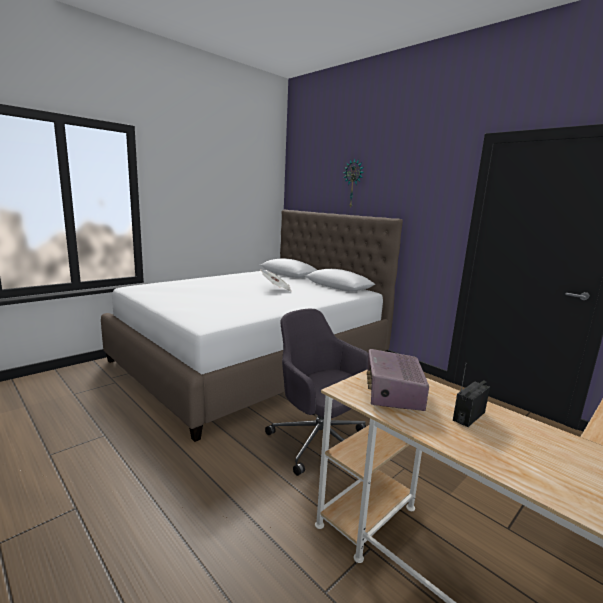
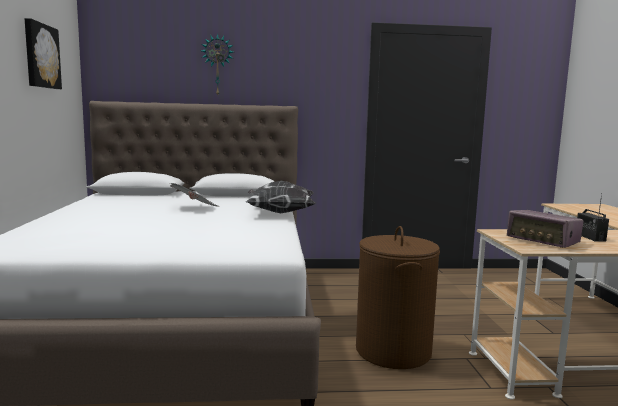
camera: 50 degrees left, 5 degrees down
(235, 183) = (40, 56): none -> picture
(308, 304) = (279, 213): none -> pillow
(320, 442) = (392, 351): grey office chair -> brown laundry basket

